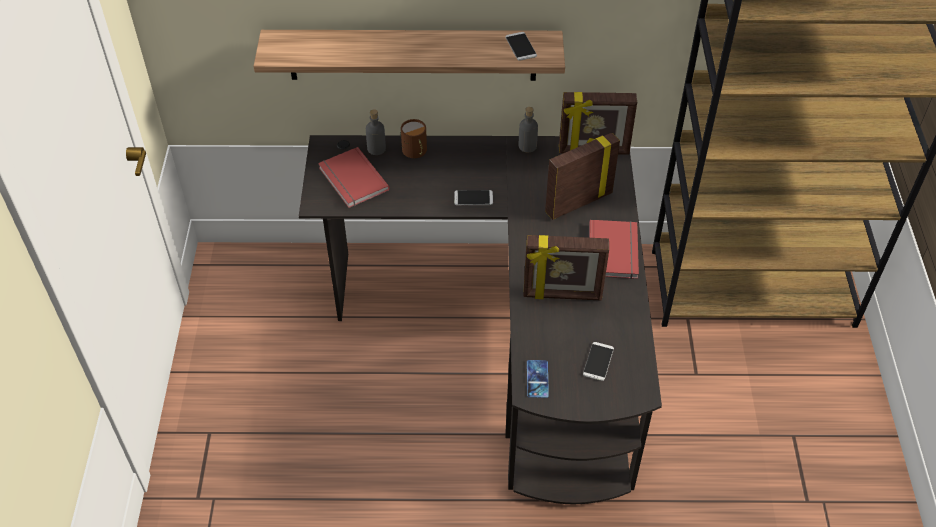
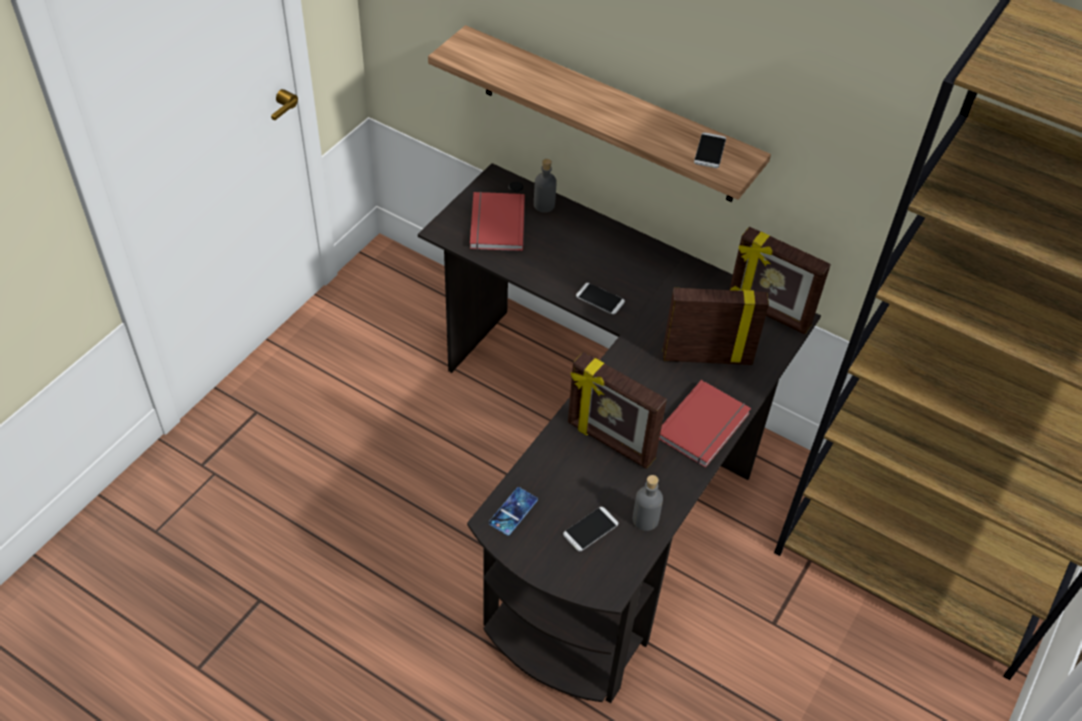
camera: 30 degrees right, 0 degrees up
(415, 151) = (580, 225): brown mug -> none
(527, 146) = (700, 274): grey bottle -> grey bottle (645, 519)

